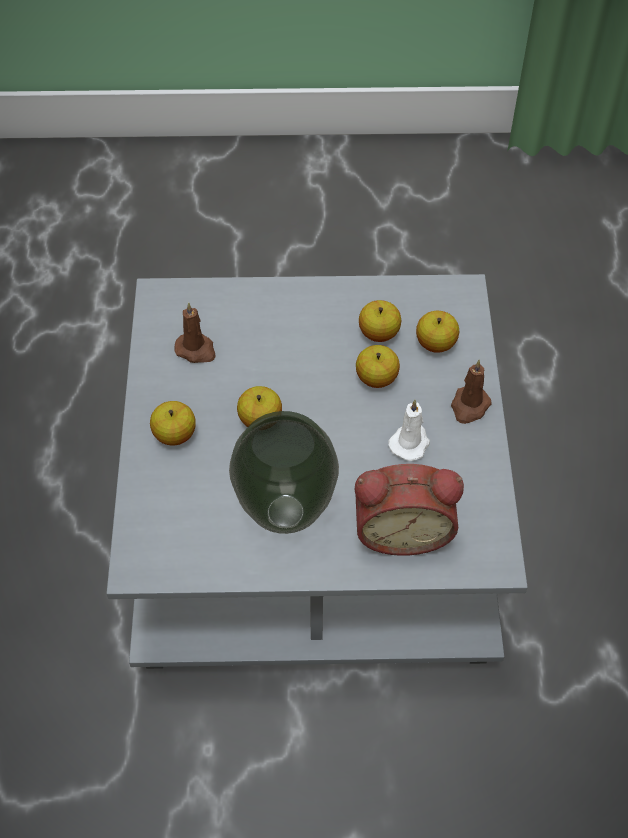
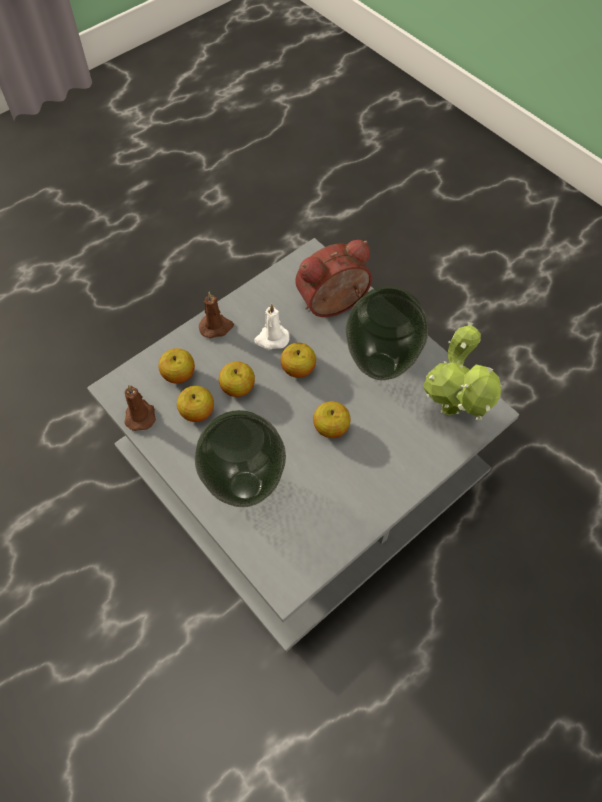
camera: 130 degrees left, 5 degrees up
(170, 529) = (450, 414): none -> potted plant
(174, 435) = (389, 467): apple -> apple (298, 369)
(196, 350) = (312, 513): brown candle -> brown candle (140, 415)
(271, 321) = (243, 486): none -> vase
(402, 529) = (334, 306): alarm clock -> alarm clock turned 75 degrees counterclockwise

